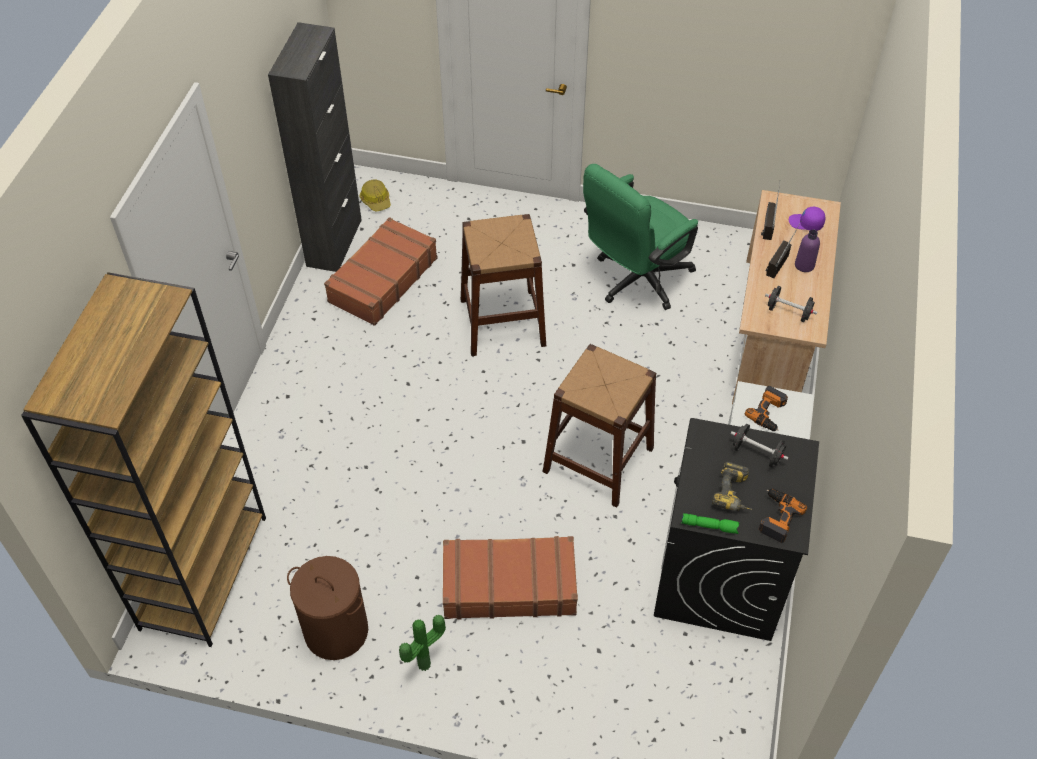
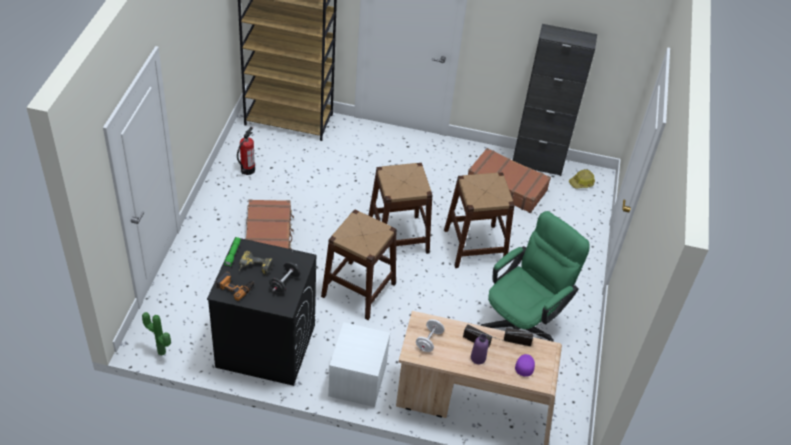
camera: 85 degrees right, 5 degrees down
(335, 631) = (247, 170): brown laundry basket -> fire extinguisher
(426, 666) = (221, 205): potted plant -> potted plant (160, 353)
(489, 411) = (398, 237): none -> brown stool
(635, 281) = (522, 323): green office chair -> green office chair turned 90 degrees clockwise
(769, 413) = (361, 346): power drill -> none
(788, 312) = (429, 341): black dumbbell -> white dumbbell

